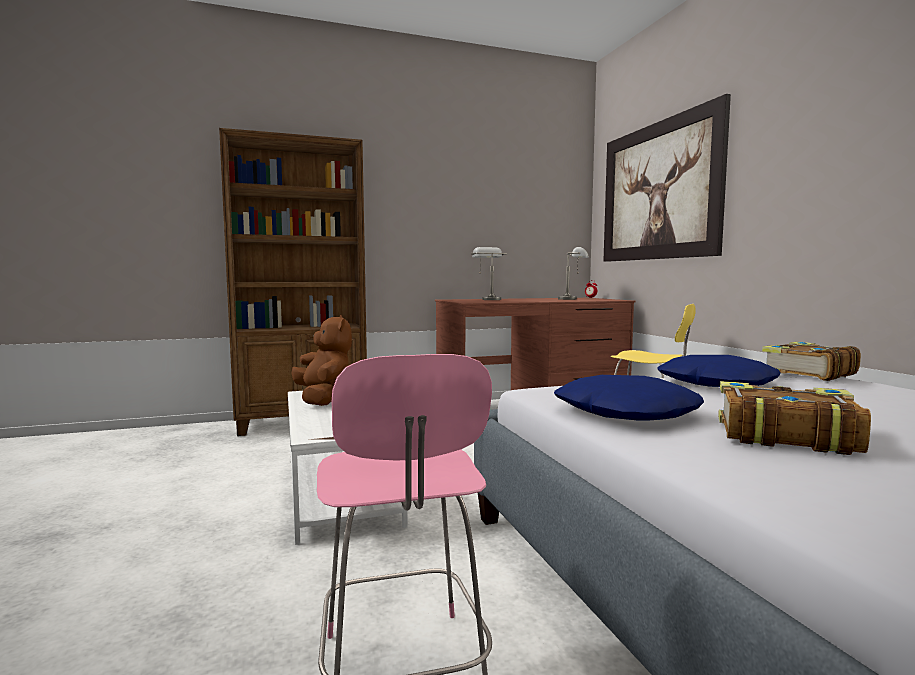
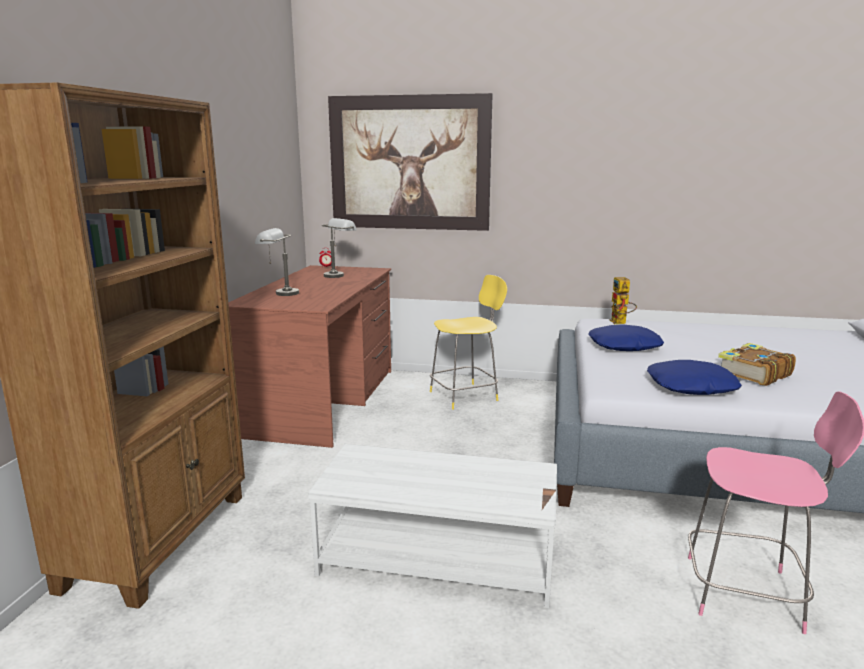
camera: 60 degrees left, 10 degrees up
(323, 399) = (384, 478): brown plush toy -> none
(807, 373) = (620, 323): book -> toy robot

